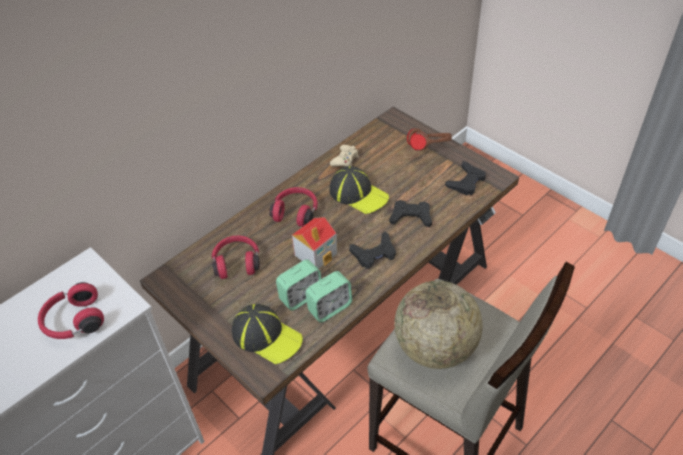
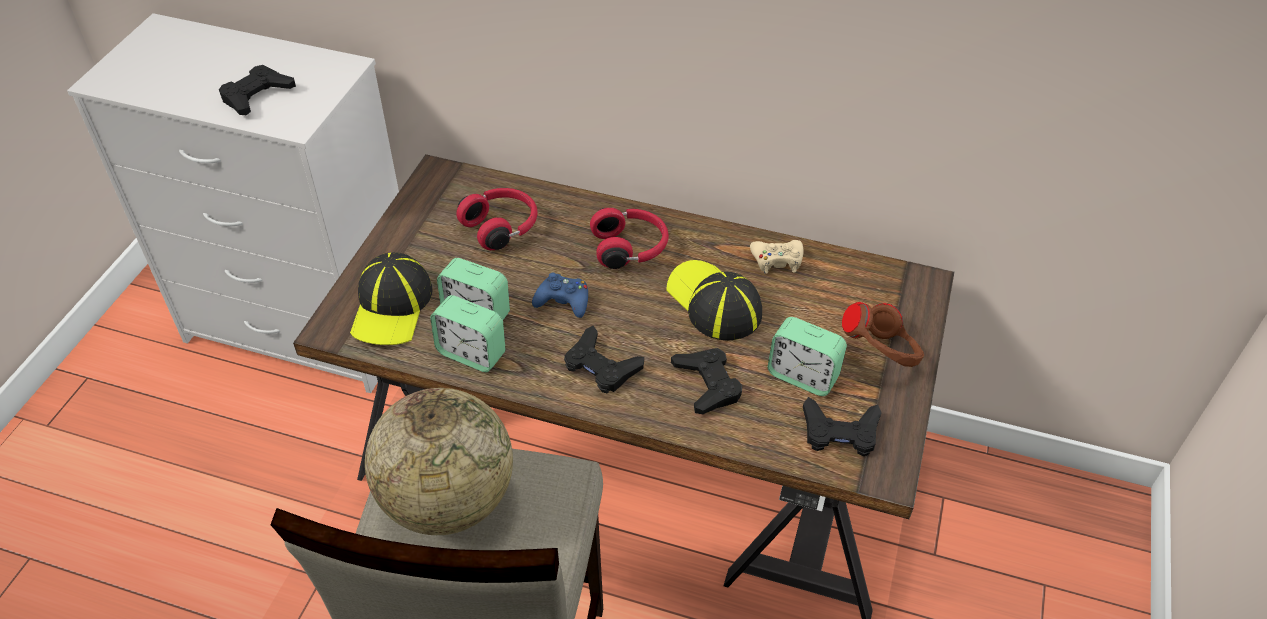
camera: 60 degrees right, 0 degrees up
(74, 321) = (257, 95): red headphones -> black game controller
(316, 254) = (563, 301): toy house -> blue game controller
(358, 194) = (714, 303): cap -> cap turned 135 degrees clockwise
(425, 181) = (802, 376): none -> alarm clock

